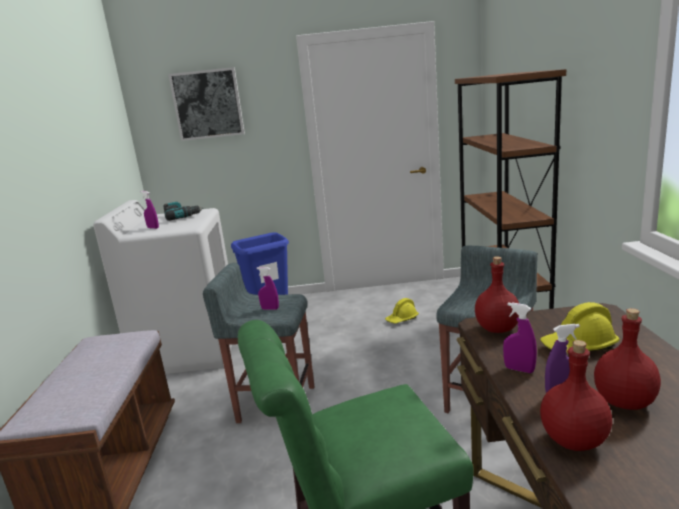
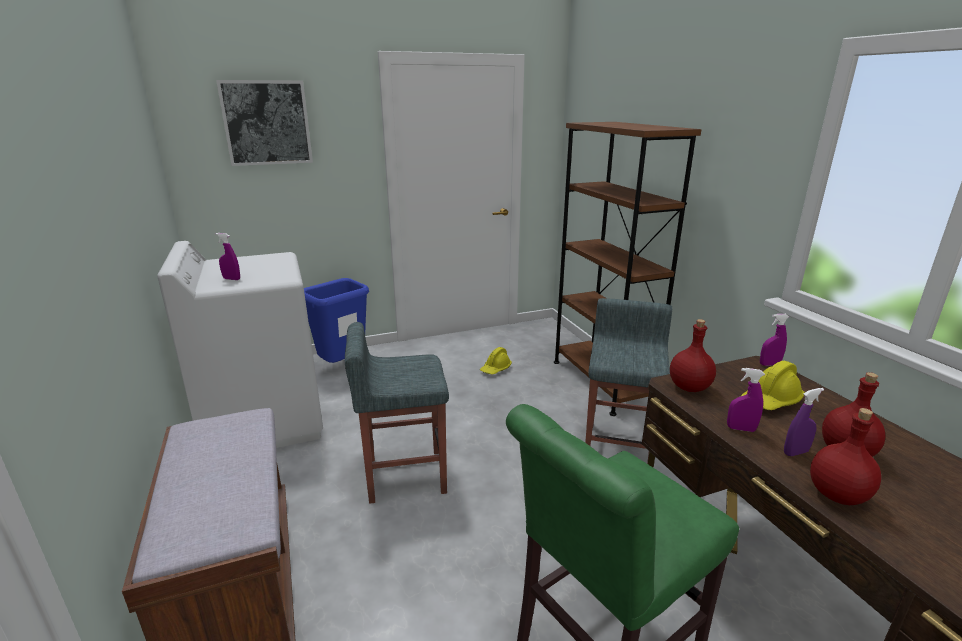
camera: 20 degrees left, 5 degrees up
(181, 216) = (256, 263): power drill -> none
(270, 309) = (411, 374): purple spray bottle -> purple spray bottle (769, 364)

